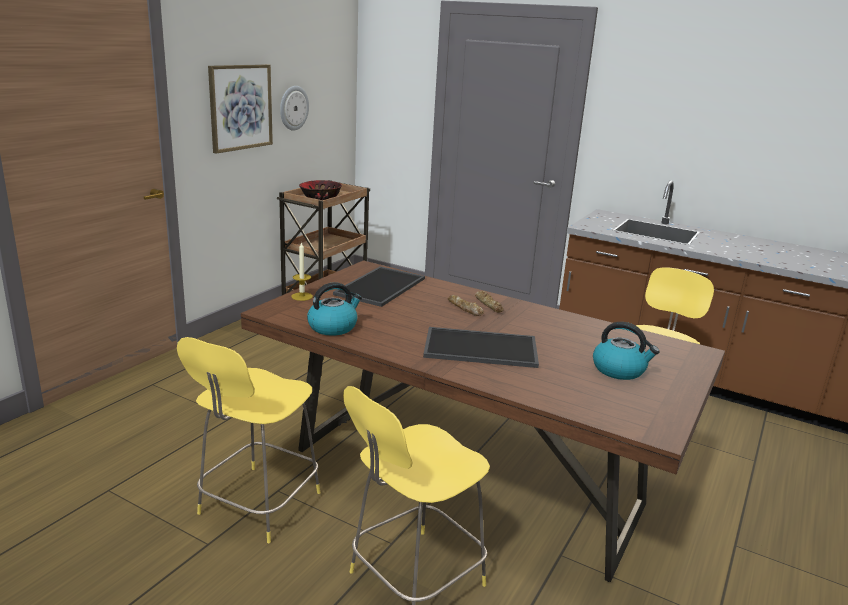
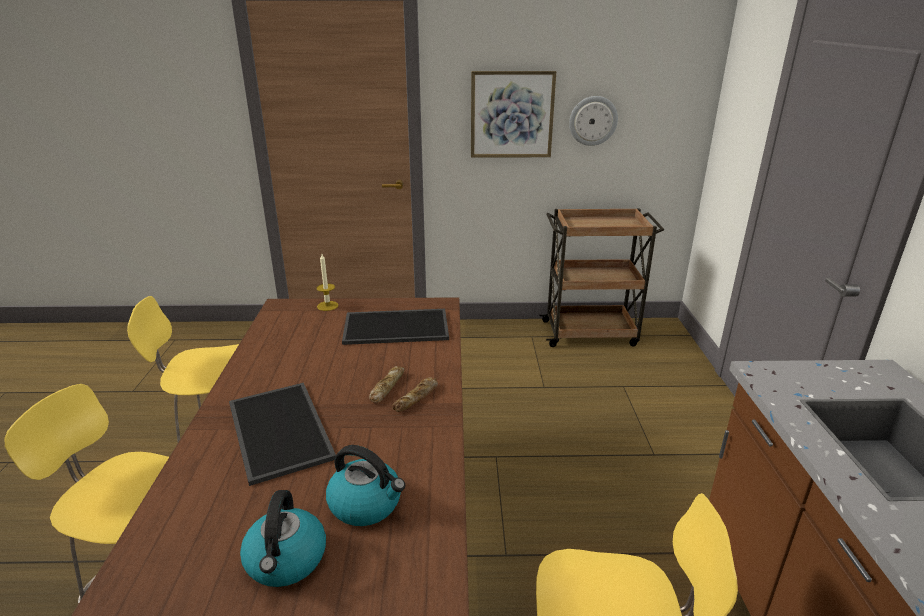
camera: 60 degrees right, 5 degrees up
(320, 198) = (593, 224): bowl -> none
(333, 327) = (269, 341): kettle -> kettle (366, 504)

